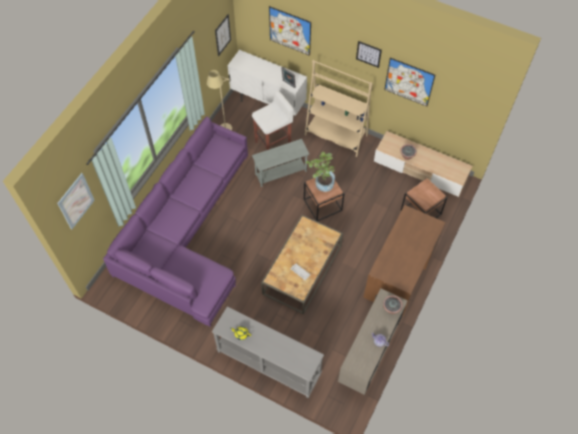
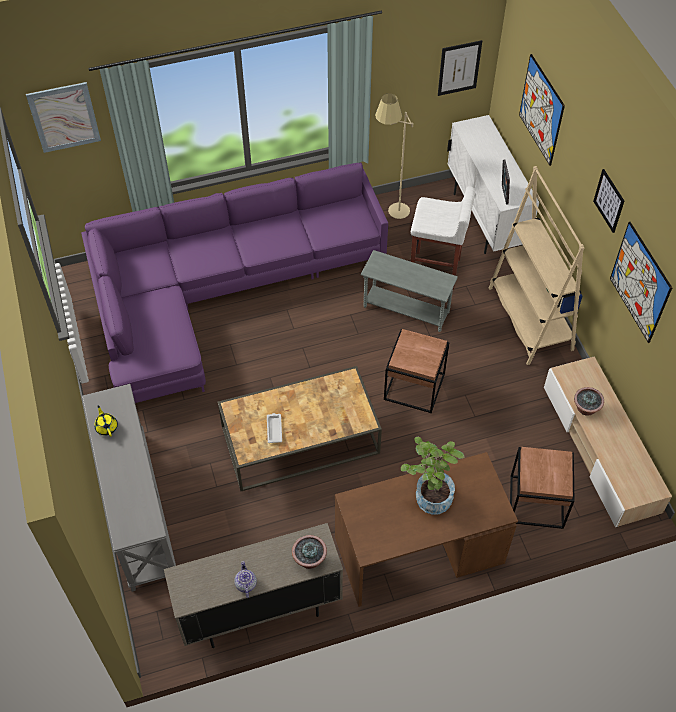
camera: 45 degrees right, 5 degrees down
(321, 184) = (418, 347): potted plant -> potted plant (429, 495)

